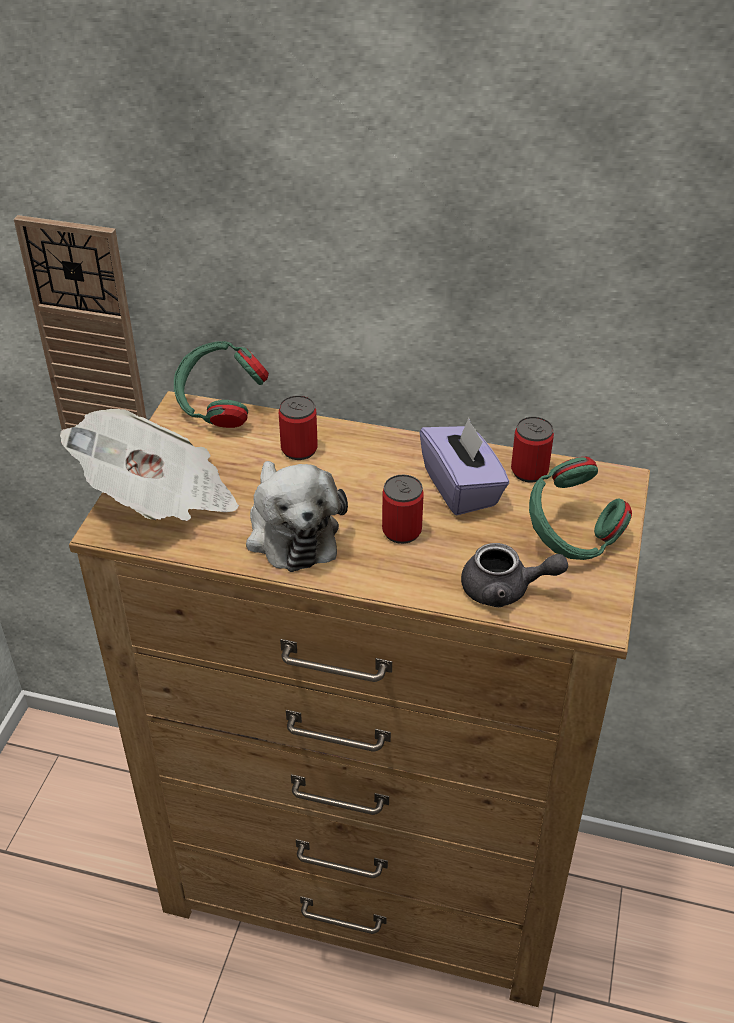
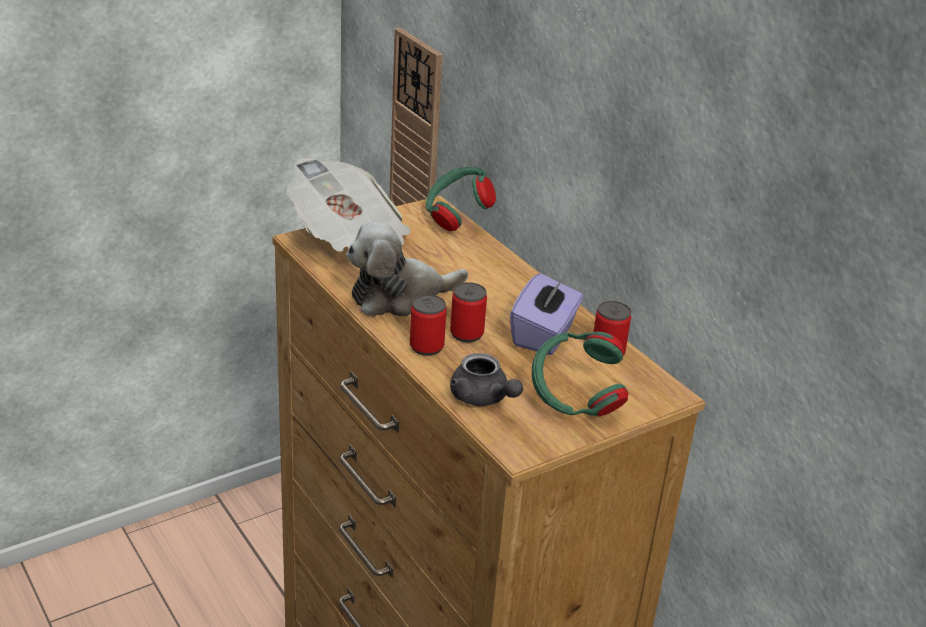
camera: 40 degrees right, 10 degrees down
(291, 531) = (399, 296): plush toy -> plush toy turned 45 degrees clockwise
(299, 449) = (471, 262): can -> can (426, 347)

